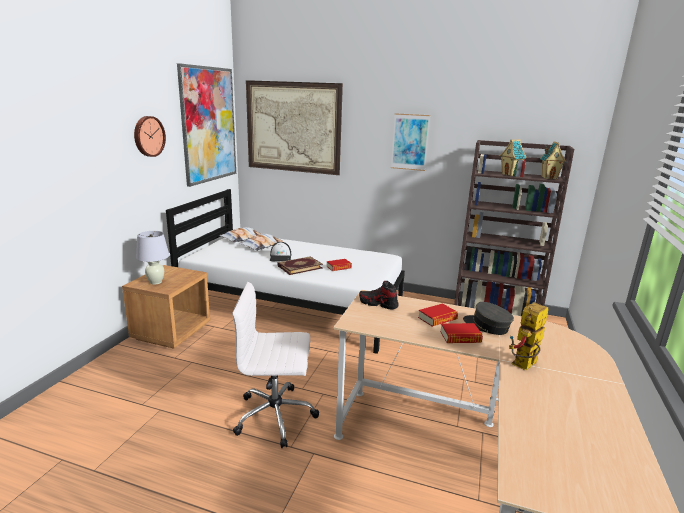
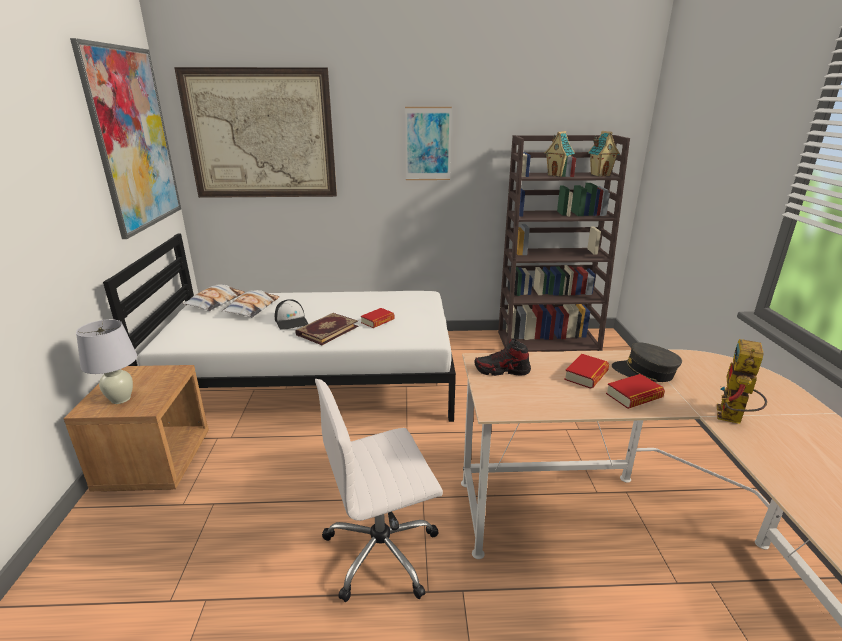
camera: 20 degrees left, 5 degrees up
(148, 136) = (51, 166): wall clock -> none

